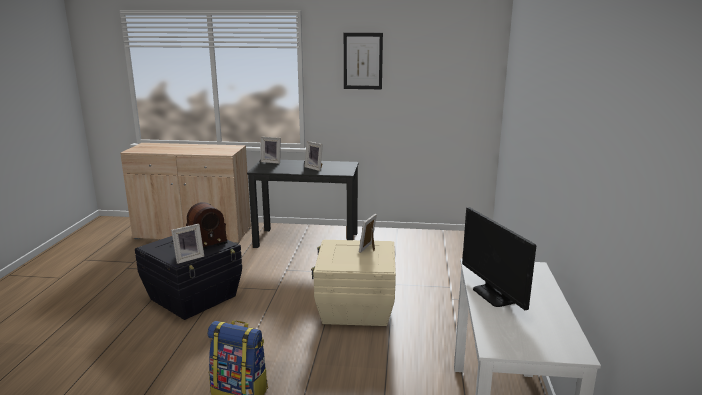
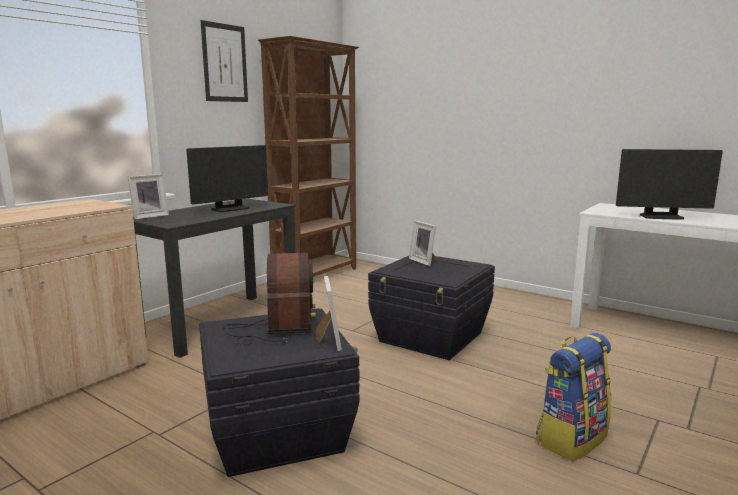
camera: 60 degrees left, 5 degrees down
(315, 168) = (230, 209): picture frame -> monitor
(355, 308) = (431, 337): beige storage box -> black storage box
(427, 237) = (317, 275): none -> brown bookcase

